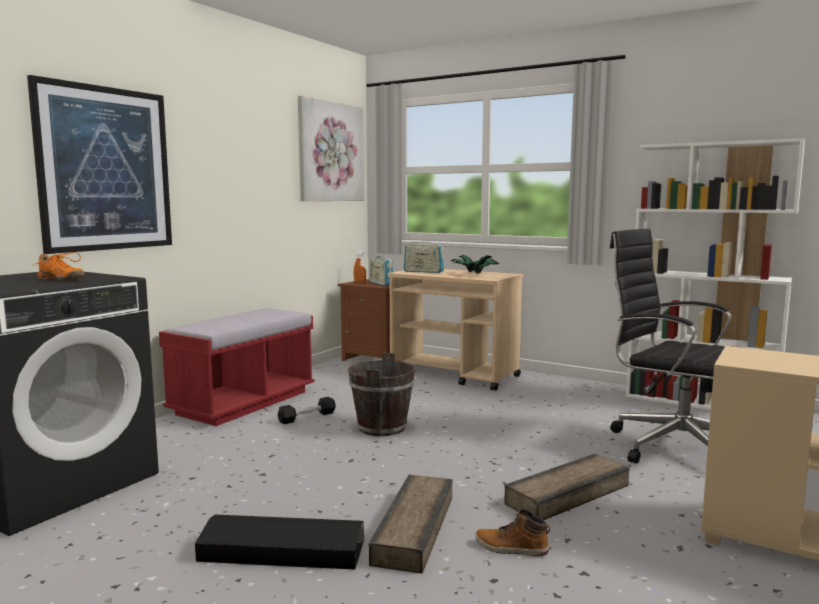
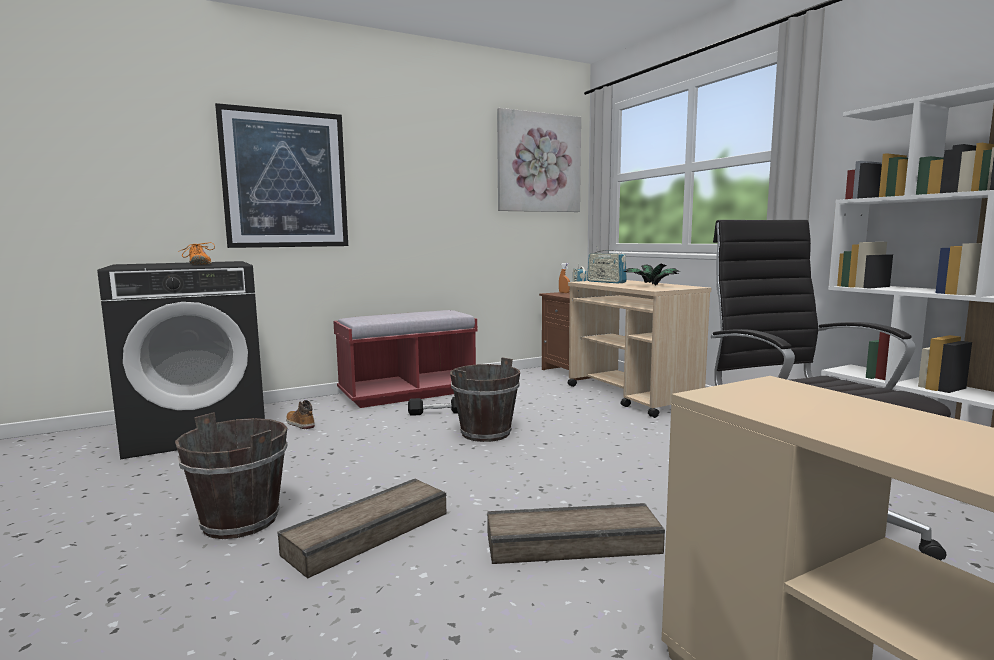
camera: 30 degrees right, 0 degrees up
(281, 551) = (241, 521): black storage box -> brown bucket
(511, 548) = (423, 582): boot -> boot (300, 424)

